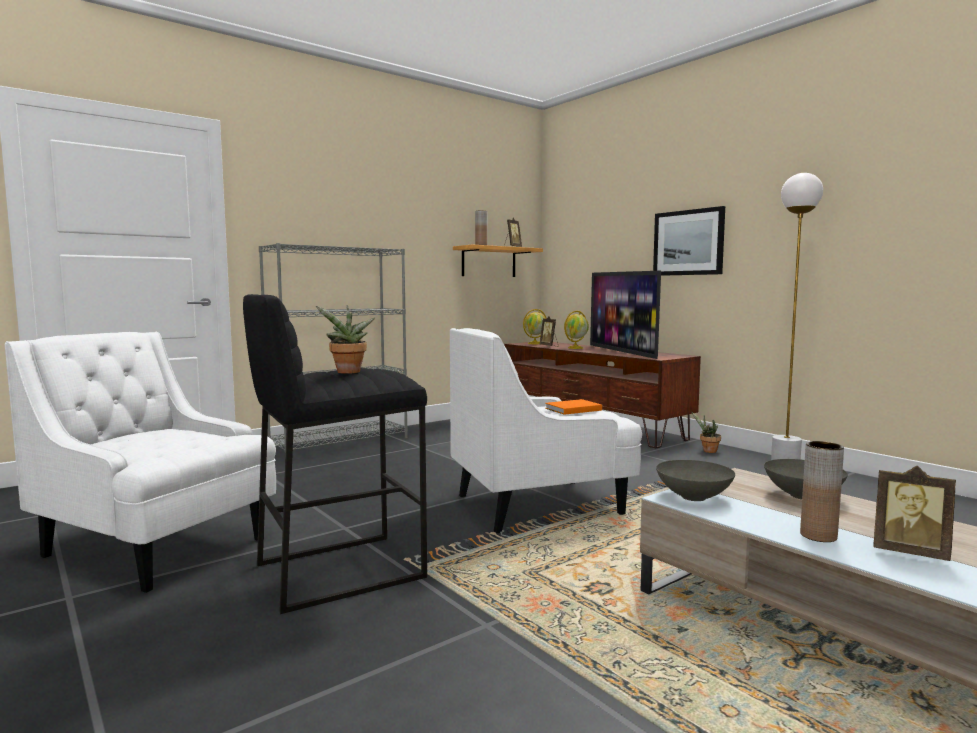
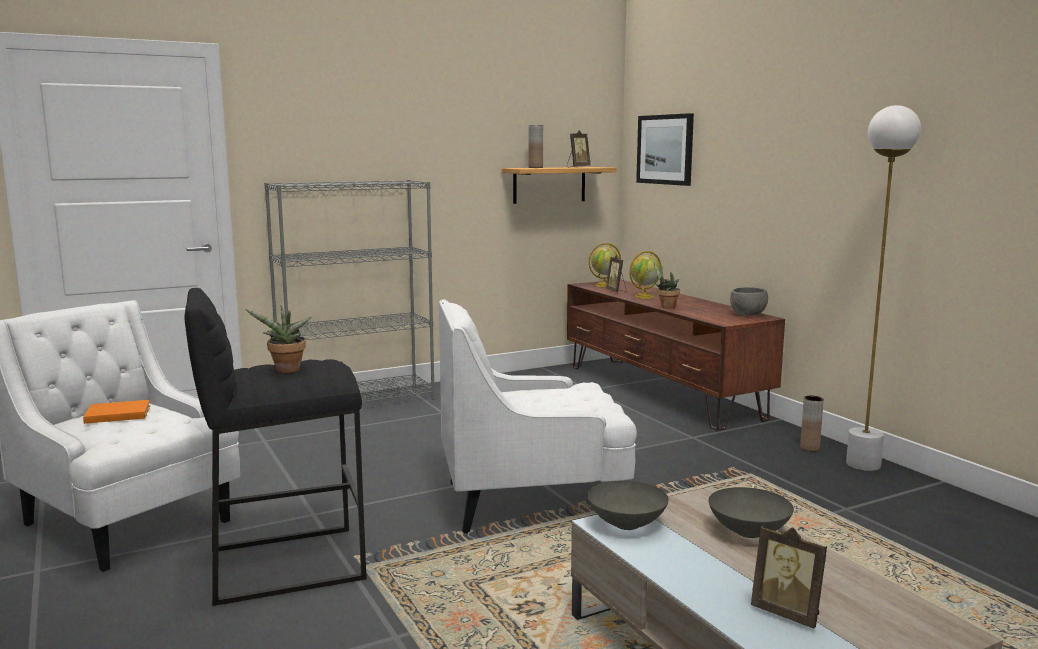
camera: 10 degrees right, 5 degrees up
(571, 409) = (568, 398): orange book -> orange book (116, 414)
(622, 352) = (695, 306): television -> none
(669, 354) = (747, 315): none -> grey bowl
(688, 242) = (778, 175): picture -> picture (665, 149)
(707, 451) = (779, 438): potted plant -> potted plant (666, 307)
(818, 536) = (712, 585): brown vase -> brown vase (809, 448)

